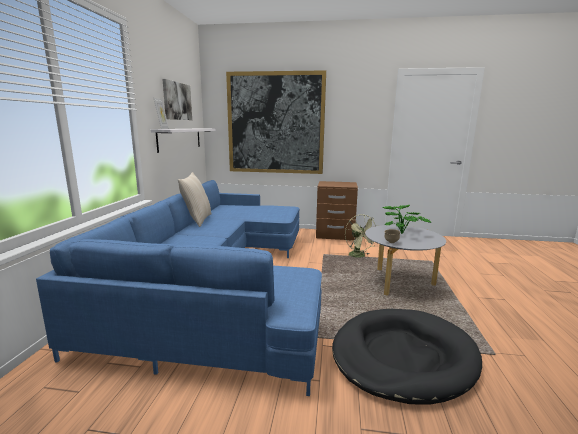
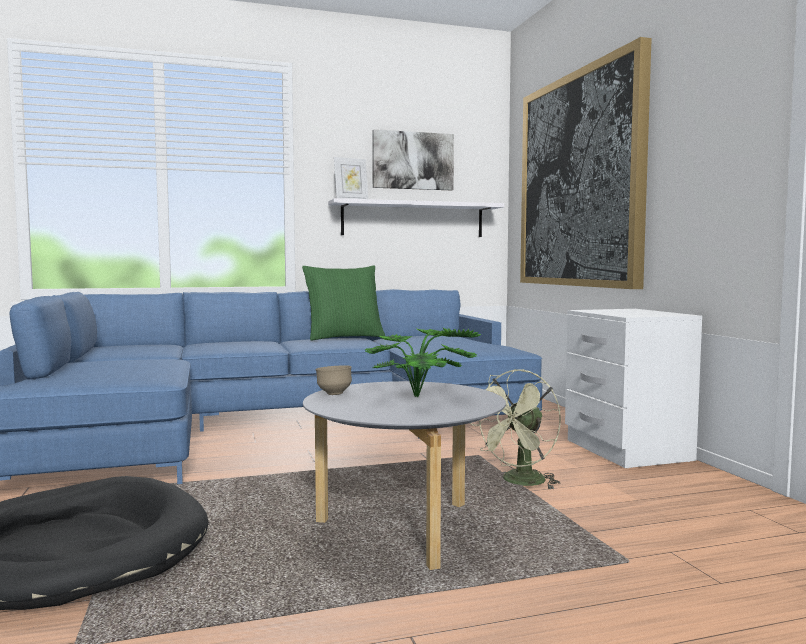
camera: 65 degrees right, 10 degrees down
(197, 220) = (344, 338): beige pillow -> green pillow
(335, 235) = (625, 450): brown nightstand -> white nightstand

